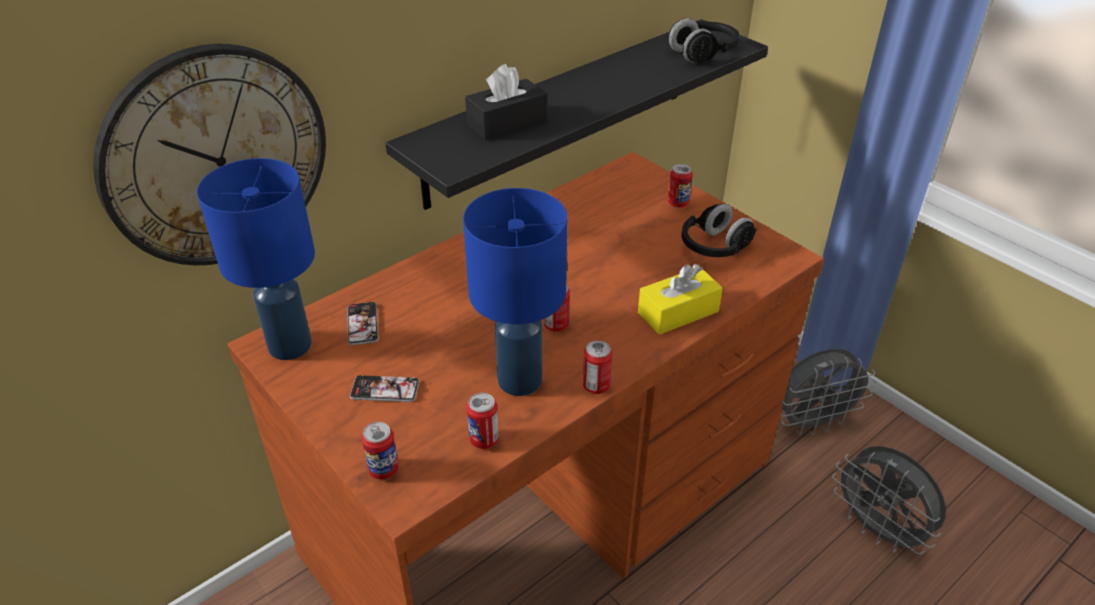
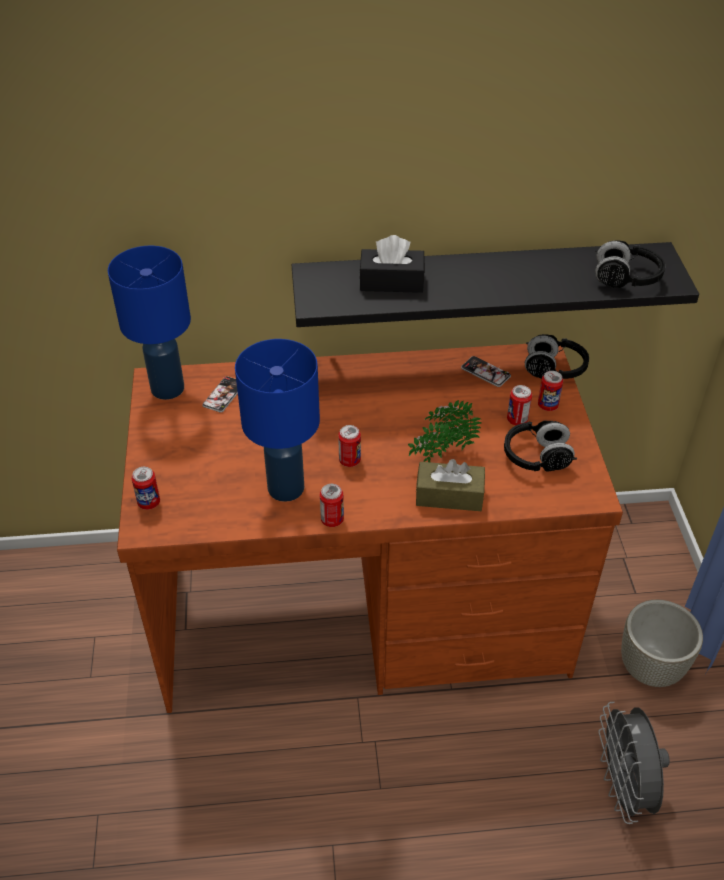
camera: 35 degrees right, 5 degrees up
(216, 157) = (146, 237): wall clock -> none
(385, 389) = (196, 449): phone -> phone (485, 372)
(484, 440) = (224, 516): can -> can (517, 420)
(633, 281) = (441, 454): none -> potted plant
(652, 174) = (554, 369): none -> black headphones
(678, 312) = (449, 496): yellow tissue box -> brown tissue box
(812, 422) = (651, 667): grey fan -> grey planter

